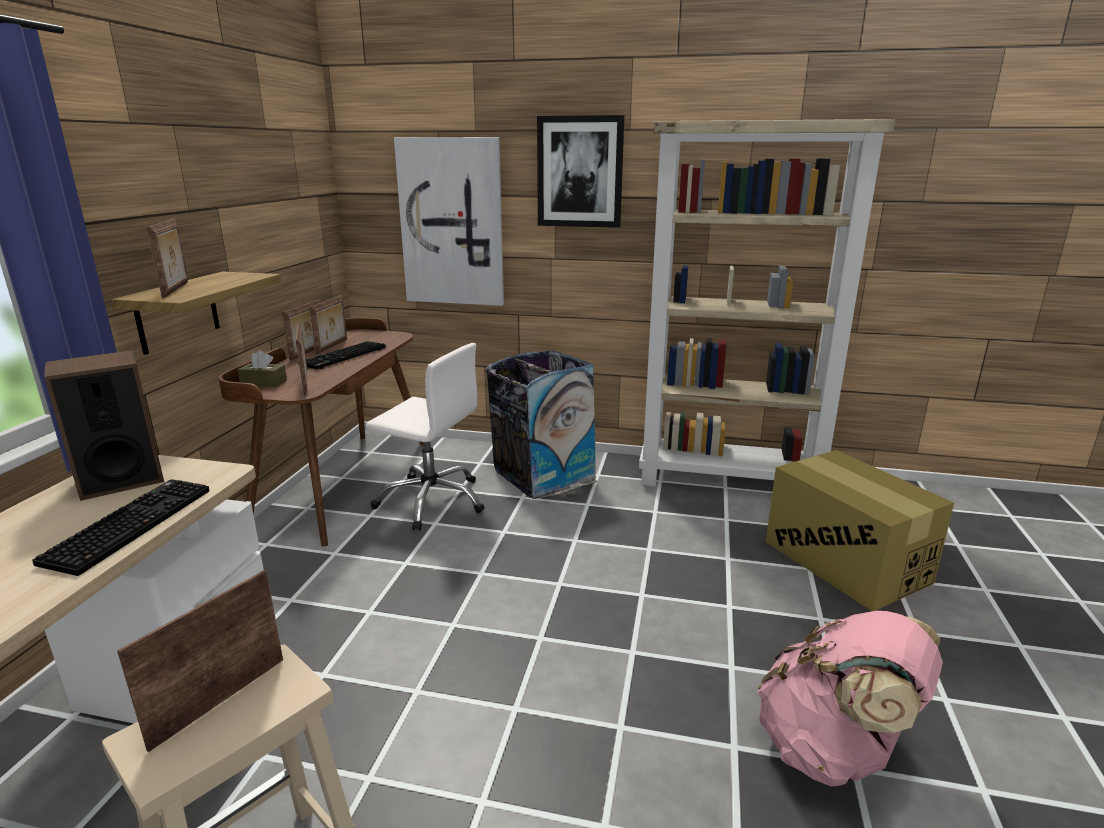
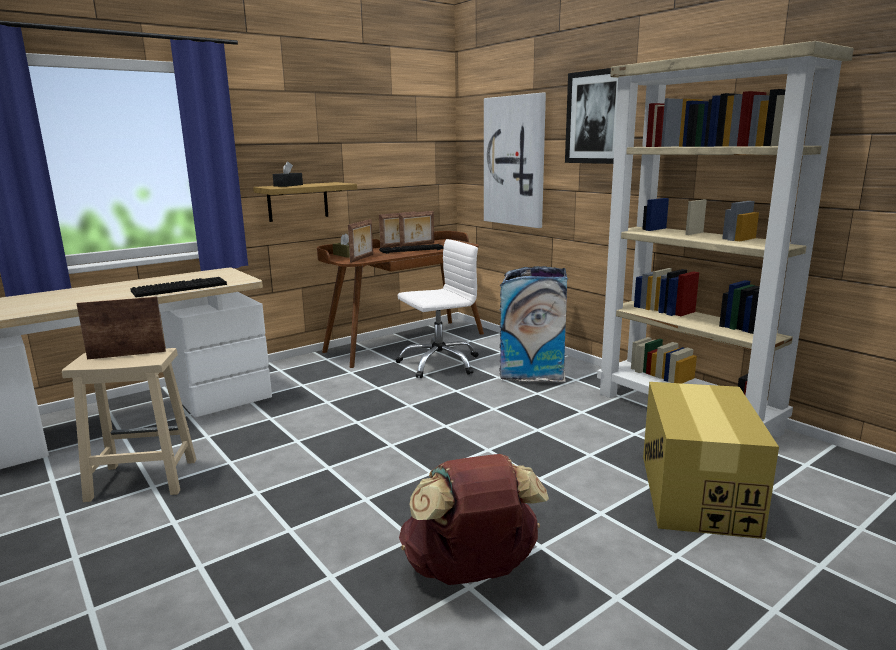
camera: 40 degrees right, 5 degrees down
(121, 480) = (208, 275): speaker -> none
(177, 289) = (288, 185): picture frame -> black tissue box
(432, 500) = (439, 363): white office chair -> white office chair turned 90 degrees counterclockwise
(833, 750) = (471, 572): pink backpack -> brown backpack

